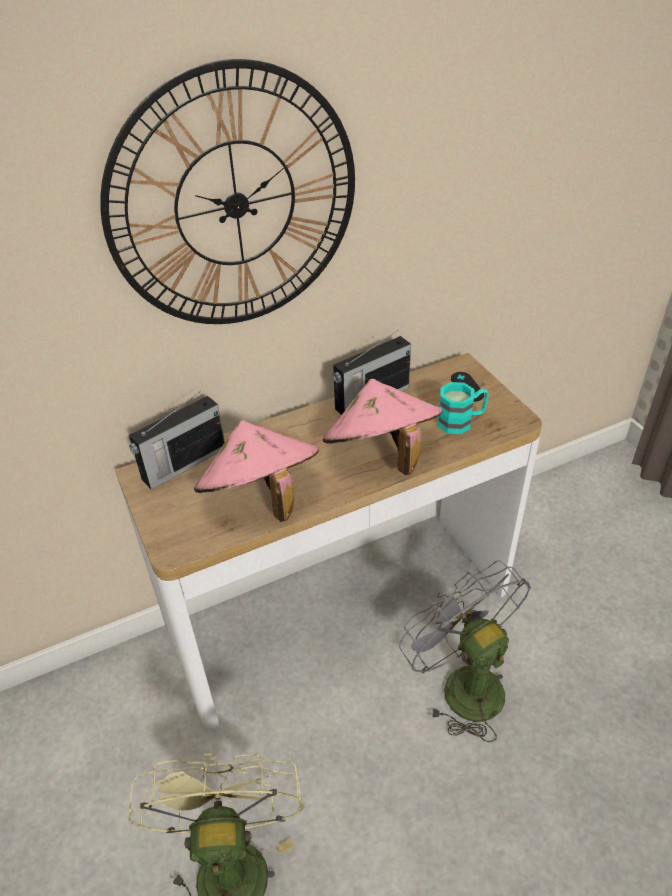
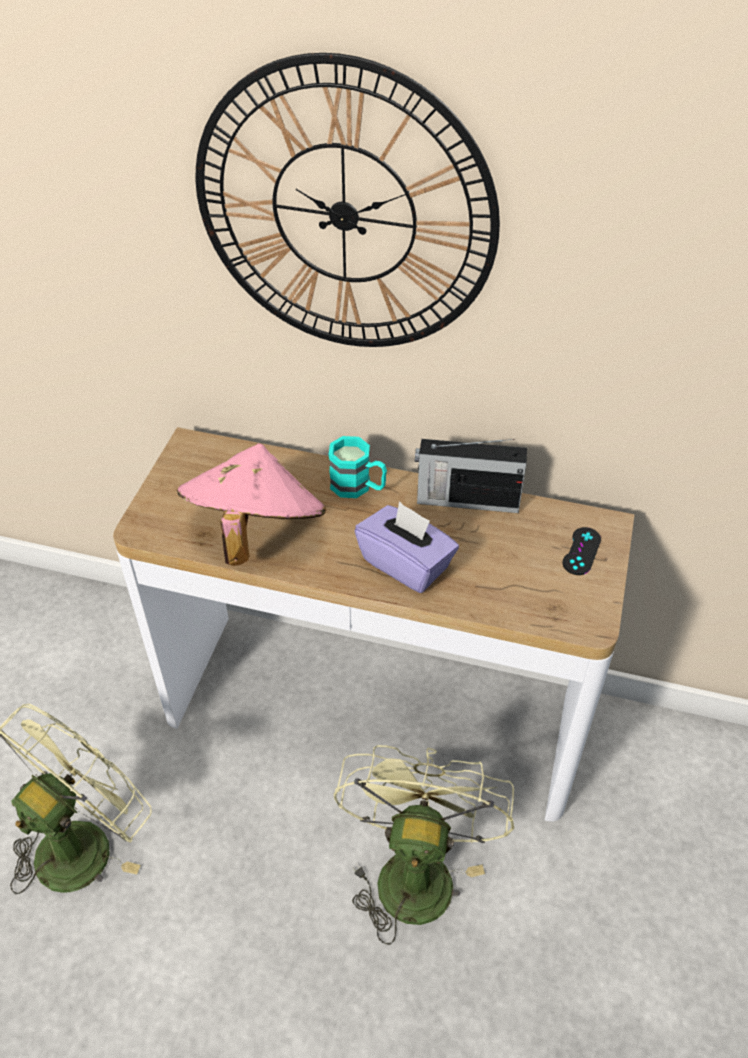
camera: 40 degrees right, 5 degrees up
(182, 464) = (230, 457): radio -> none
(382, 454) = (406, 564): pink hat -> purple tissue box
(461, 421) = (526, 584): turquoise mug -> turquoise mug (358, 487)
(462, 684) = (414, 868): grey fan -> green fan

